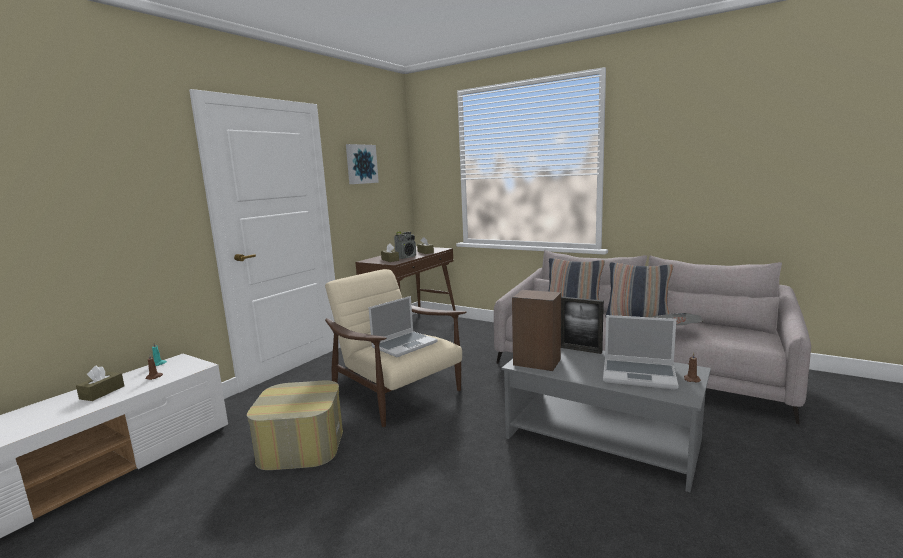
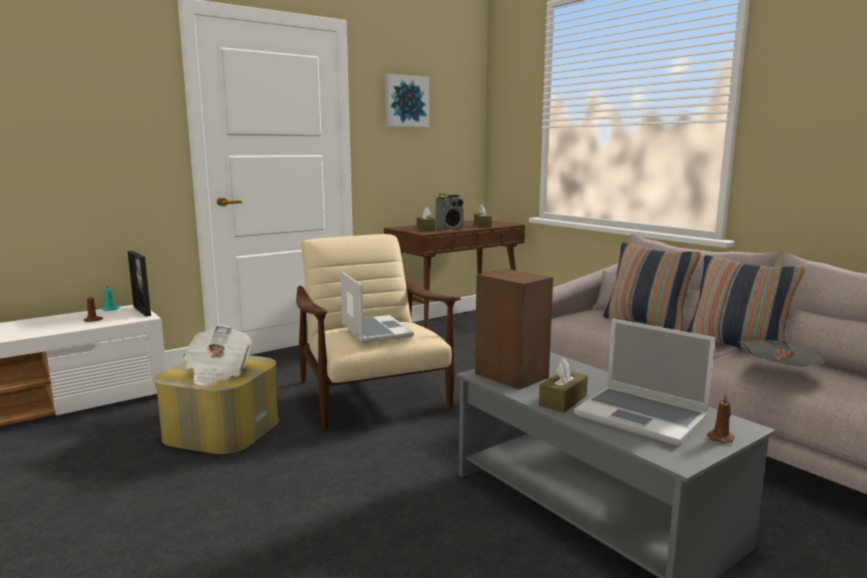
camera: 20 degrees right, 0 degrees up
(102, 392) = (36, 326): brown tissue box -> brown tissue box (563, 401)
(298, 401) = (218, 372): none -> newspaper
(404, 345) = (374, 331): laptop -> laptop turned 90 degrees counterclockwise
(580, 349) = (591, 371): picture frame -> picture frame (142, 311)

